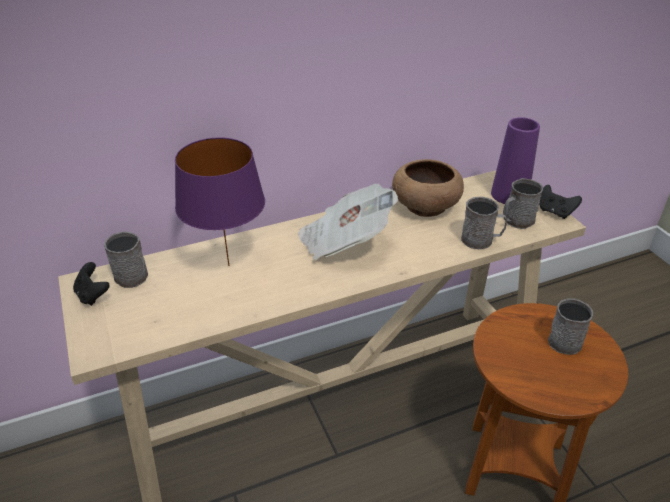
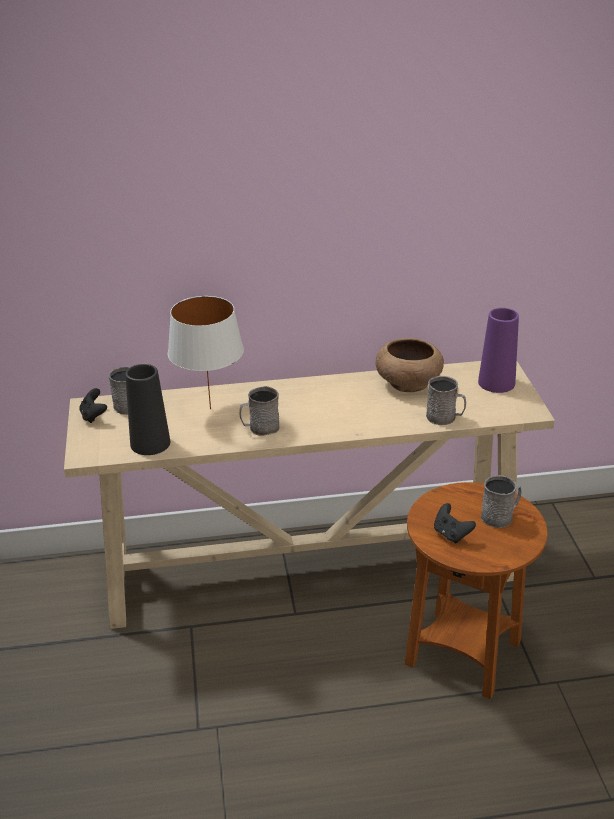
camera: 15 degrees right, 5 degrees down
(172, 321) = (150, 443): none -> black vase
(229, 266) = (210, 409): purple table lamp -> white table lamp
(344, 241) = (318, 403): newspaper -> none
(516, 221) = (488, 406): grey mug -> grey mug (260, 428)
(555, 212) = (532, 403): black game controller -> black game controller (451, 534)

